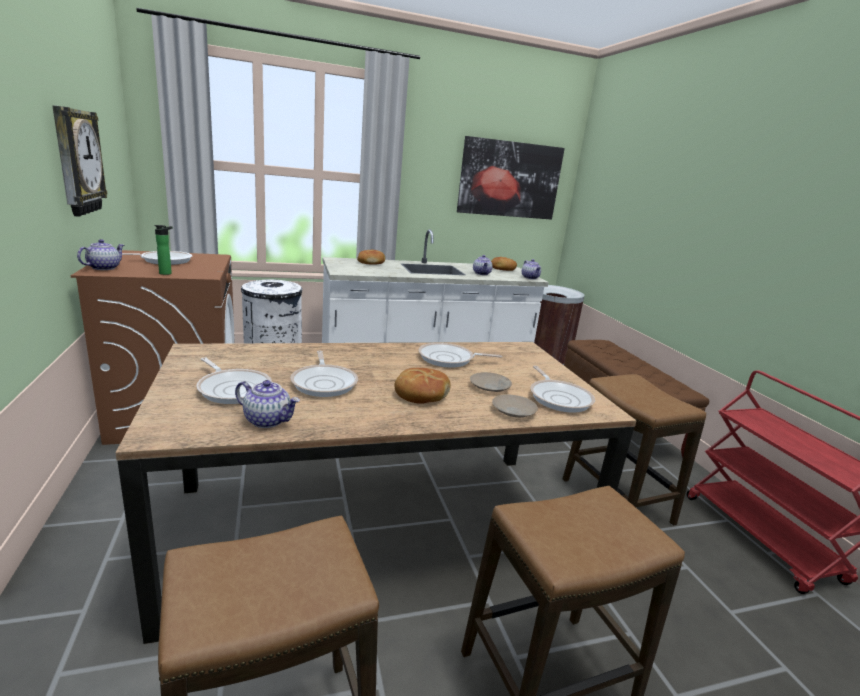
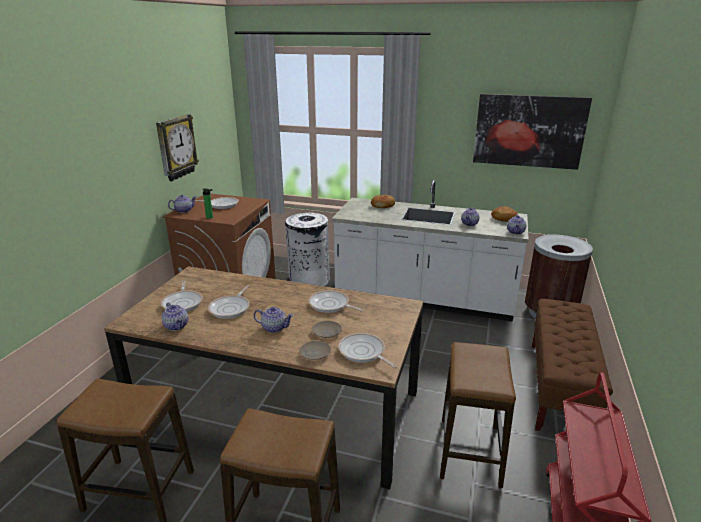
camera: 35 degrees right, 5 degrees up
(421, 394) = (274, 328): bread -> teapot
(559, 398) = (363, 352): frying pan -> frying pan turned 120 degrees clockwise

